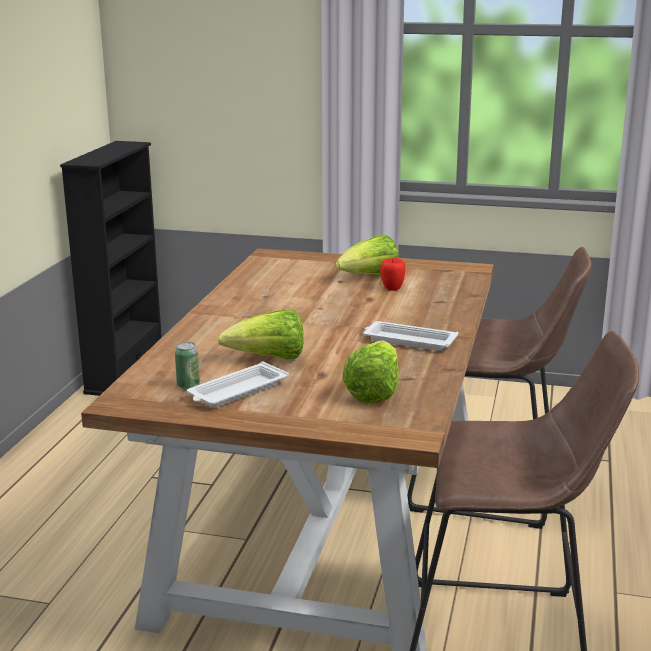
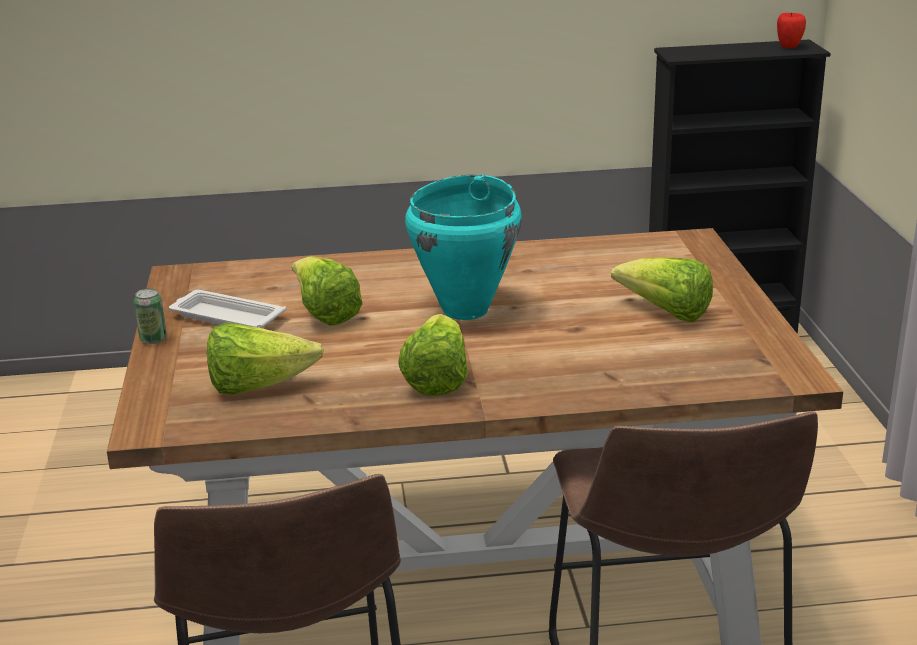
camera: 70 degrees right, 5 degrees up
(188, 385) = (232, 292): can -> can (153, 339)
(310, 319) = (466, 310): none -> turquoise cooking pot
(392, 288) = (633, 336): apple -> apple (789, 46)
(408, 341) = (436, 379): white tray -> lettuce

